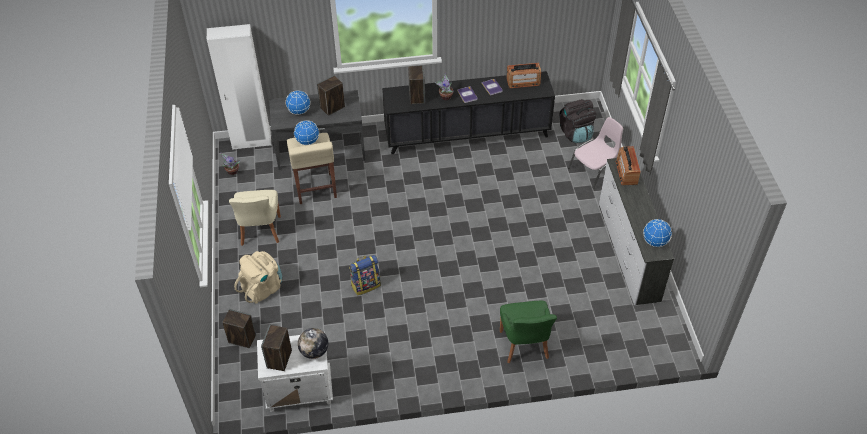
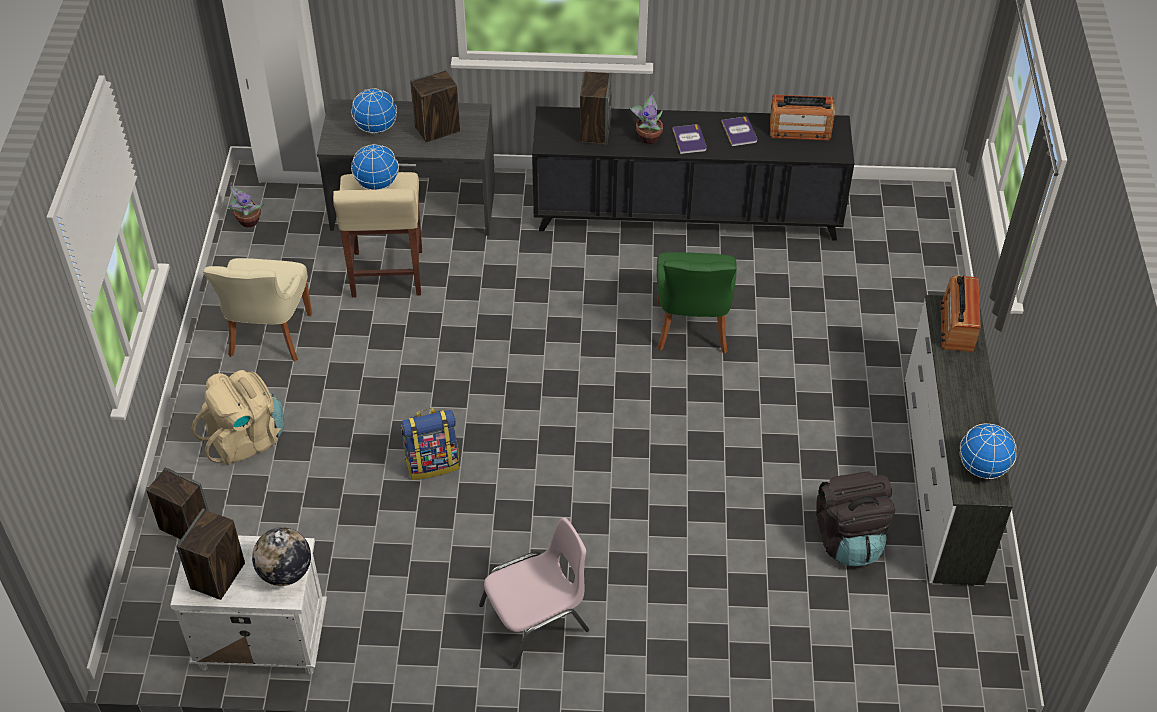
camera: 10 degrees right, 0 degrees up
(524, 346) = (700, 627): green chair -> green chair (692, 330)
(576, 133) = (891, 240): black backpack -> black backpack (848, 538)
(594, 170) = (911, 314): pink chair -> pink chair (536, 619)

